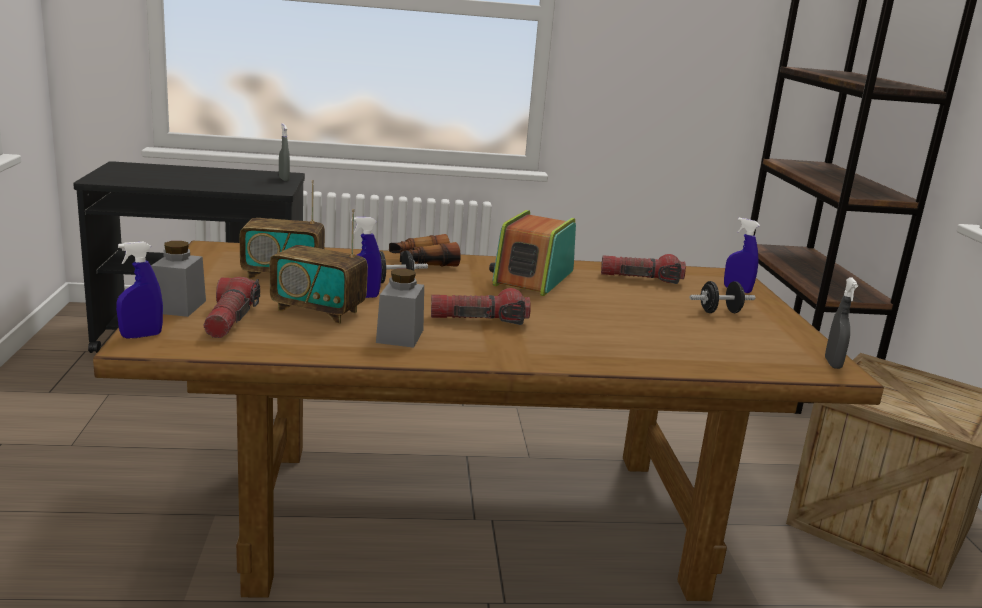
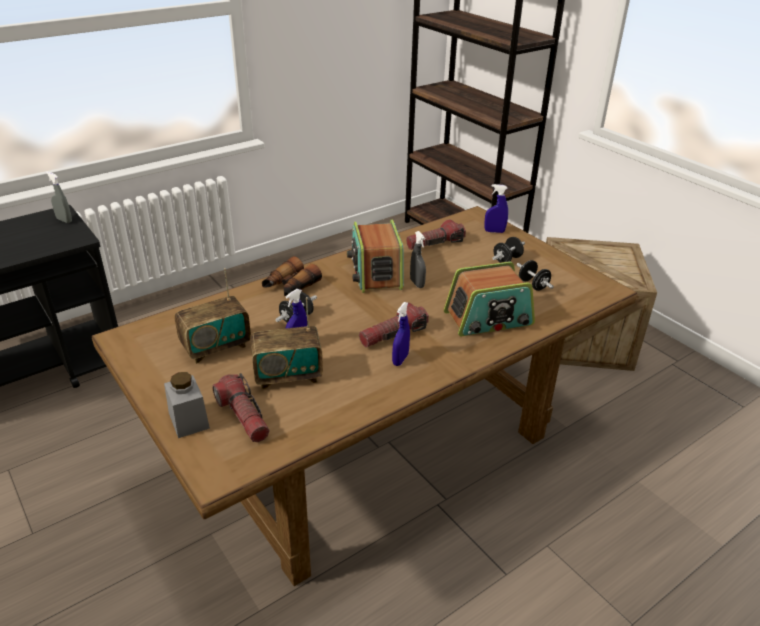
camera: 30 degrees left, 15 degrees up
(141, 336) = (205, 467): blue spray bottle -> blue spray bottle (400, 359)
(400, 336) = (367, 376): grey jar -> none
(618, 343) = (488, 319): none -> radio
(724, 338) = (533, 285): none -> black dumbbell
(833, 363) = (601, 283): grey spray bottle -> grey spray bottle (417, 283)

